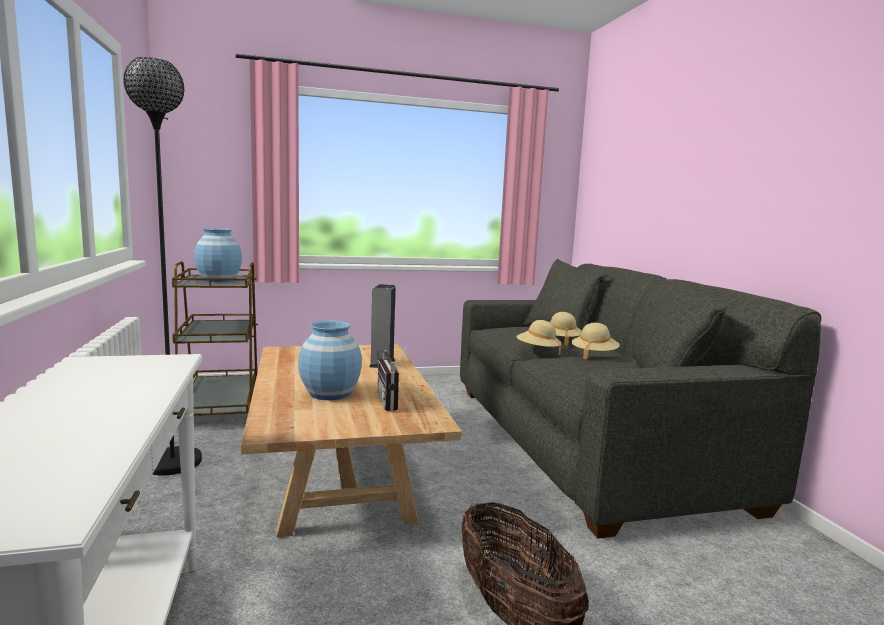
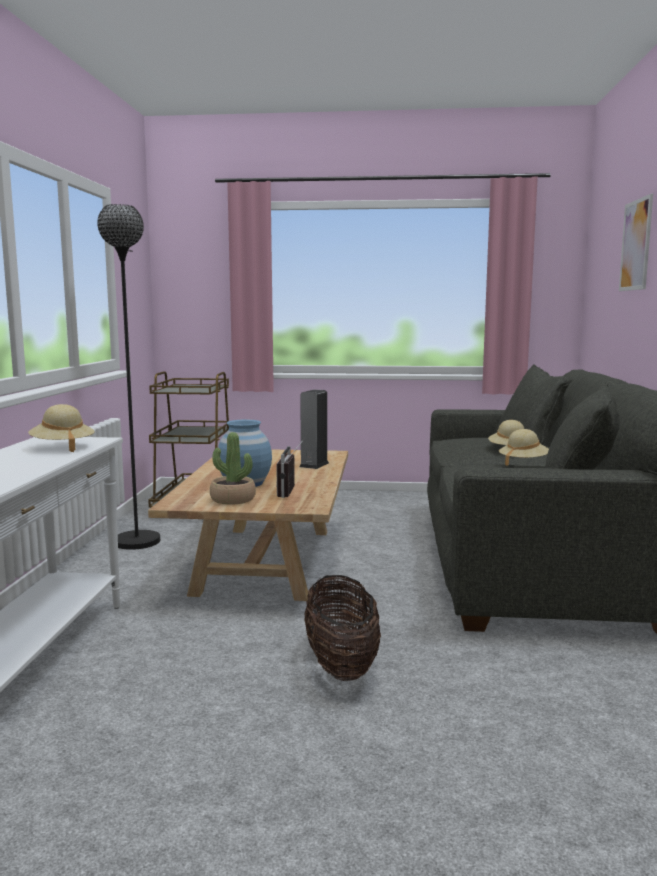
camera: 20 degrees right, 0 degrees up
(219, 280) = (193, 388): blue vase -> none
(336, 418) = (232, 499): none -> potted plant
(538, 351) = (471, 458): beige hat -> beige hat (62, 447)
(661, 156) = (636, 245): none -> picture

